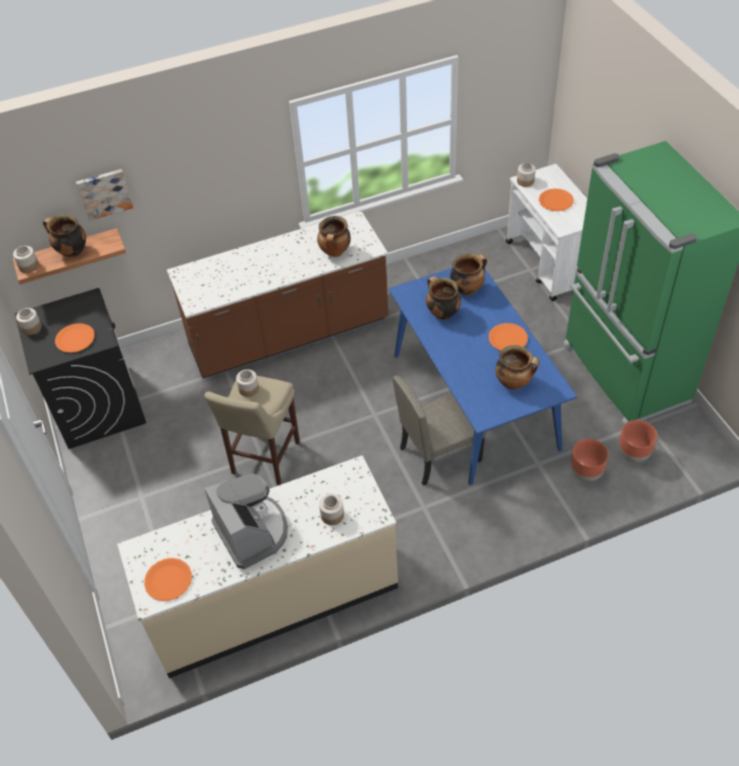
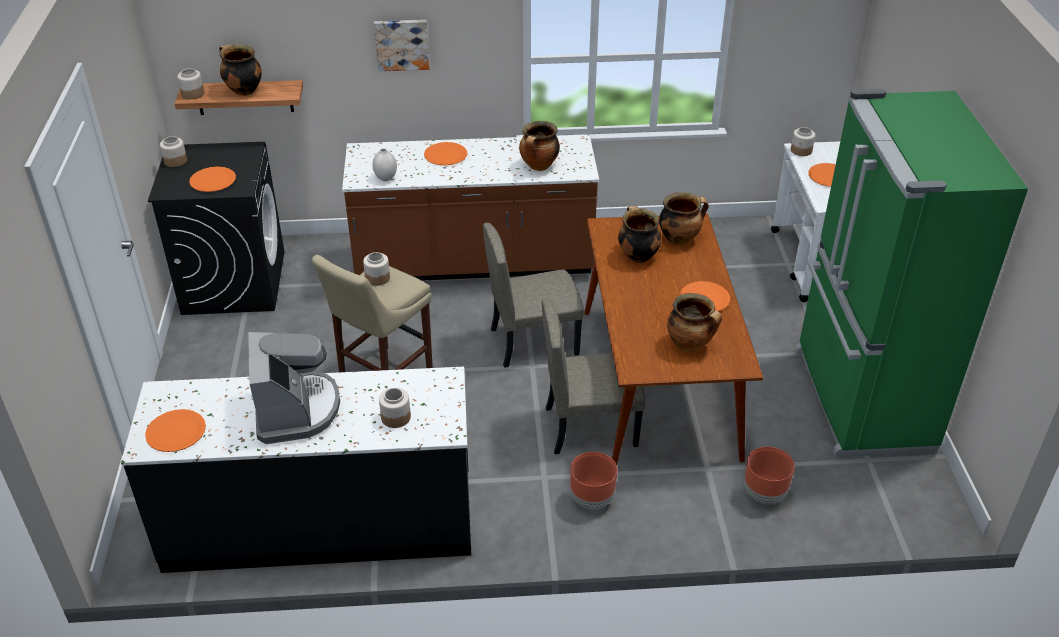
camera: 15 degrees right, 10 degrees down
(104, 193) = (294, 33): picture -> picture (402, 44)
(216, 296) = (385, 178): none -> white vase
(255, 260) = (445, 155): none -> orange plate
(273, 598) = (320, 523): beige counter -> black counter
(366, 392) = (534, 341): none -> beige chair
(475, 401) = (659, 382): blue dining table -> brown dining table
(634, 454) = (836, 490): brown planter -> brown planter (592, 500)

